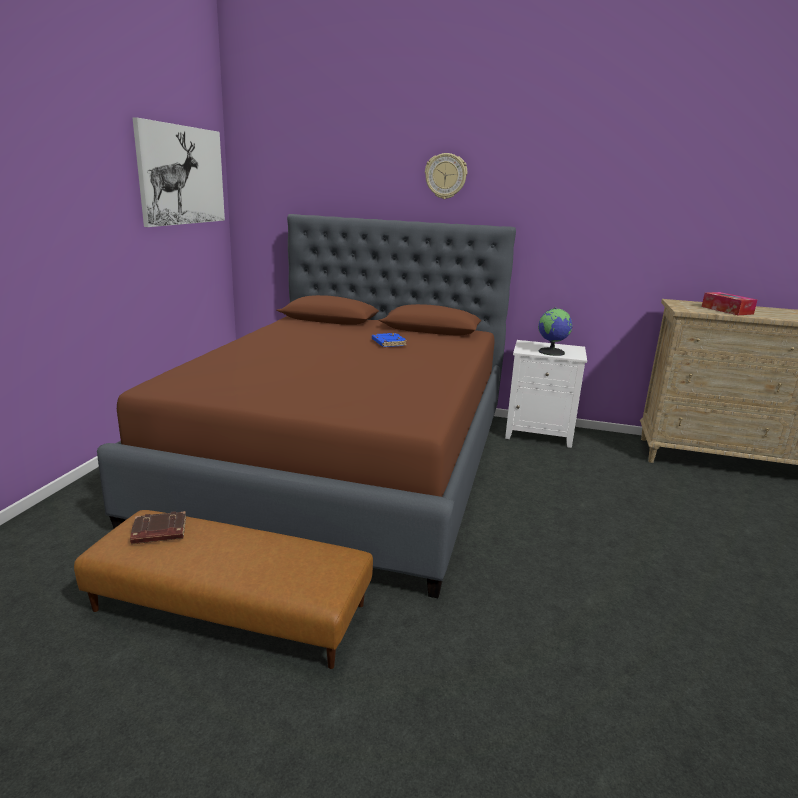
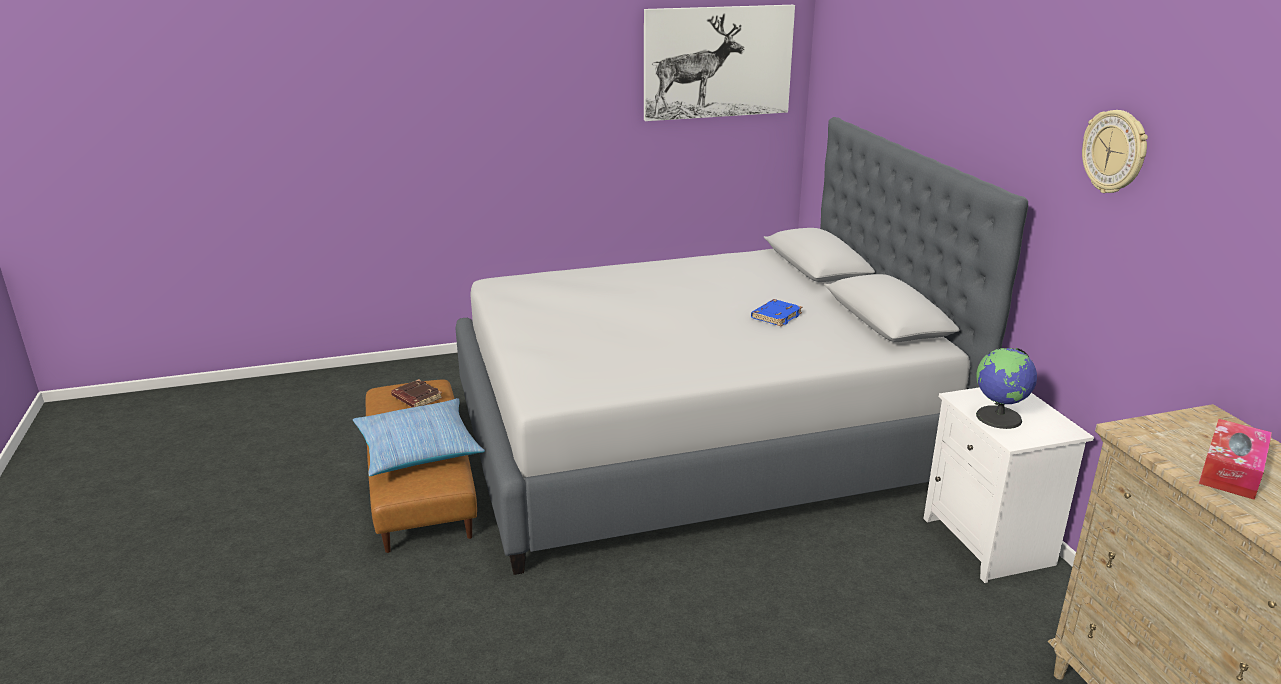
camera: 60 degrees right, 5 degrees up
(264, 558) = (418, 449): none -> pillow
(345, 463) = (698, 438): brown bed -> grey bed
(446, 176) = (979, 97): wall clock -> wall clock (1115, 152)

